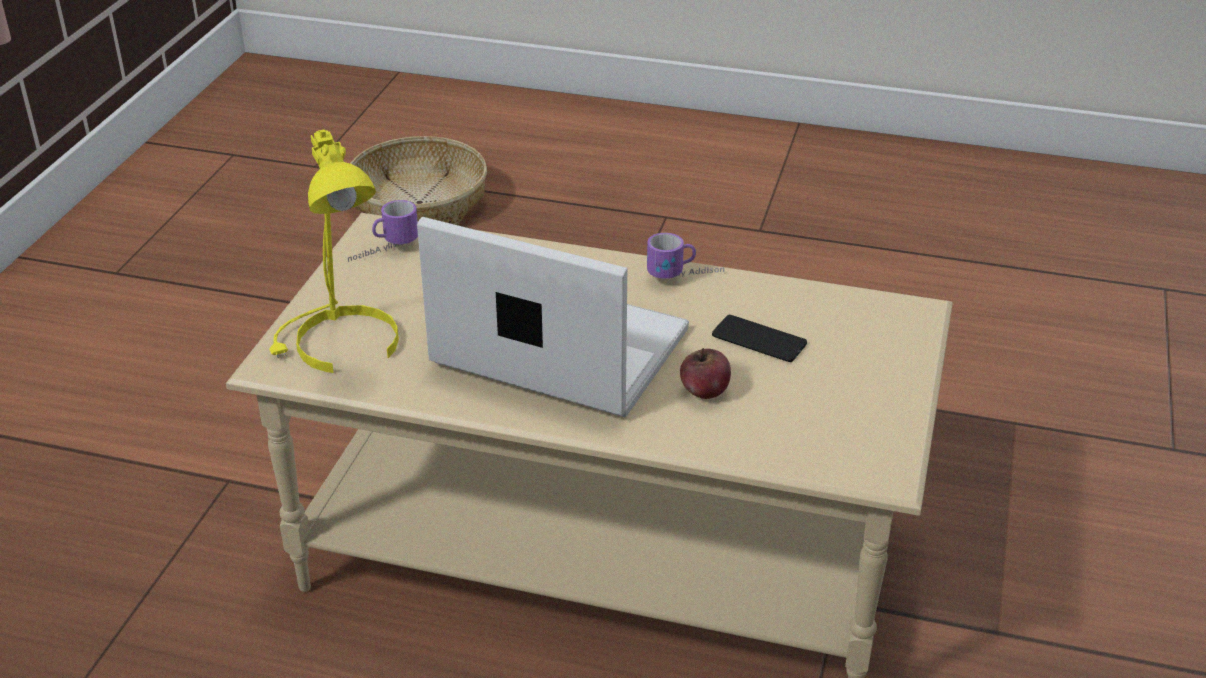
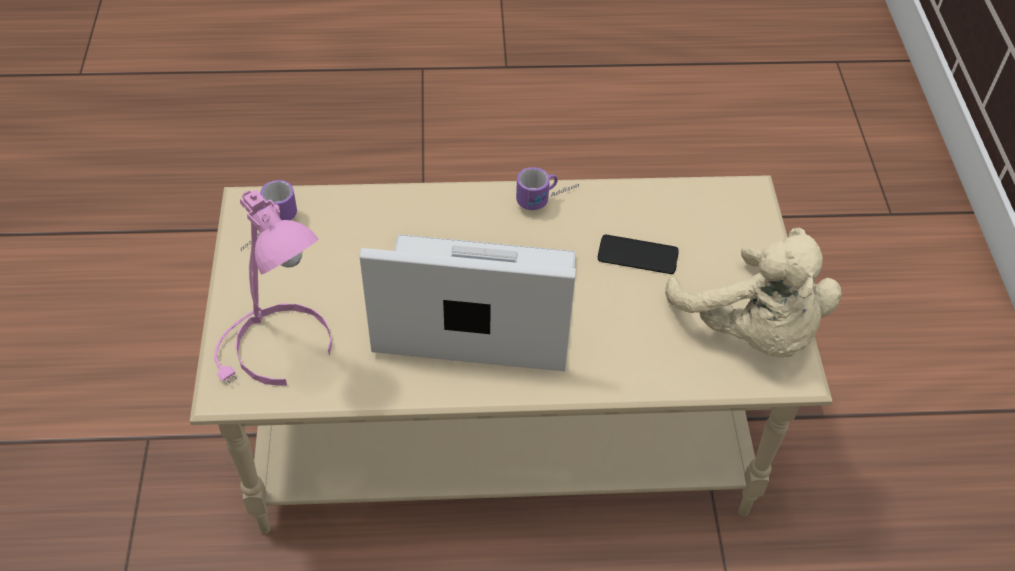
camera: 20 degrees left, 15 degrees up
(340, 345) = (279, 351): yellow table lamp -> pink table lamp
(418, 203) = (196, 96): basket -> none
(704, 391) = (617, 323): apple -> none
(855, 428) = (751, 331): none -> beige plush toy

